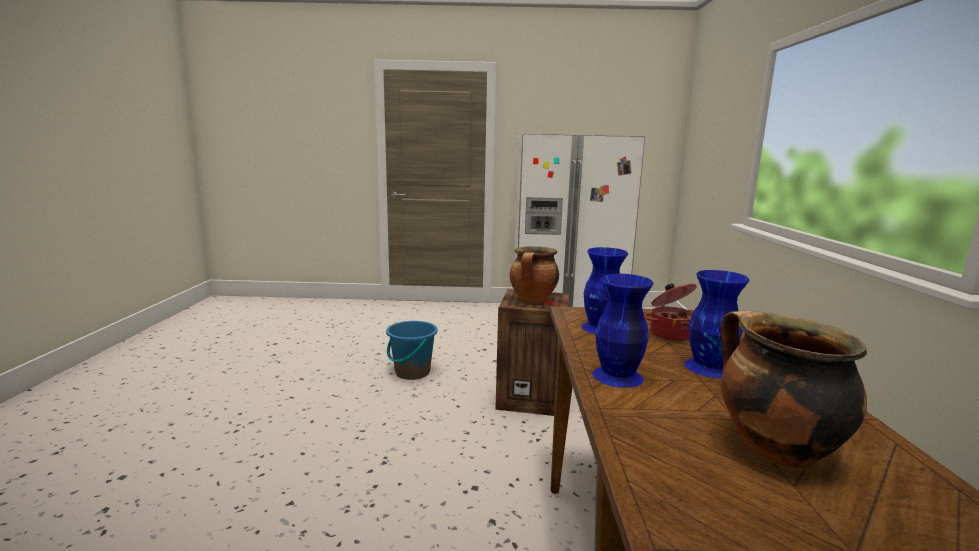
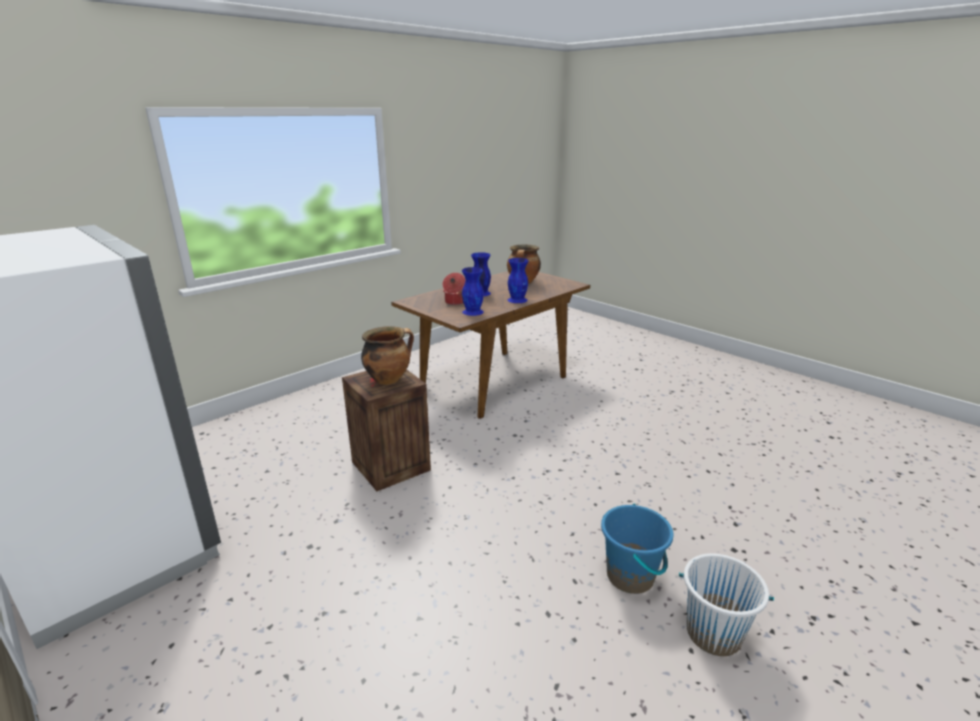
camera: 135 degrees left, 10 degrees up
(168, 411) = (713, 633): none -> white bucket
(412, 372) = (430, 551): blue bucket -> blue bucket (630, 576)

